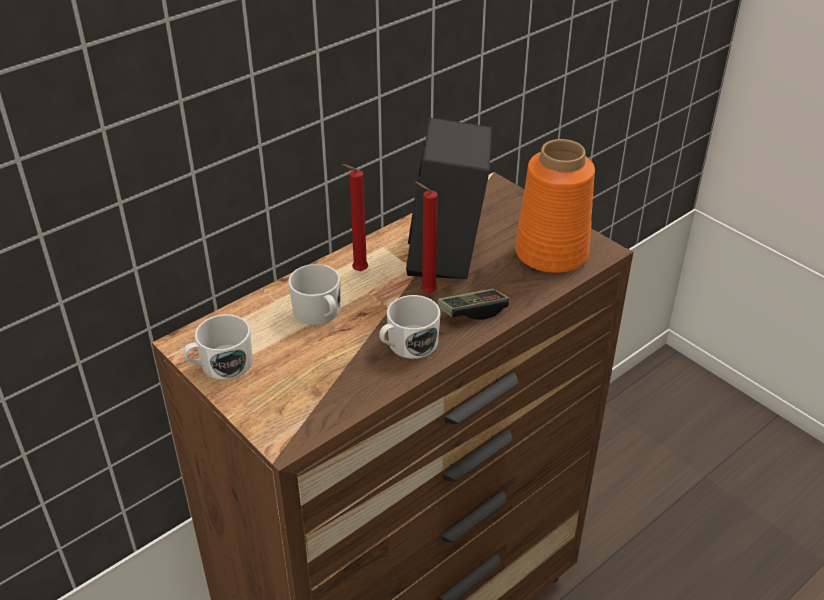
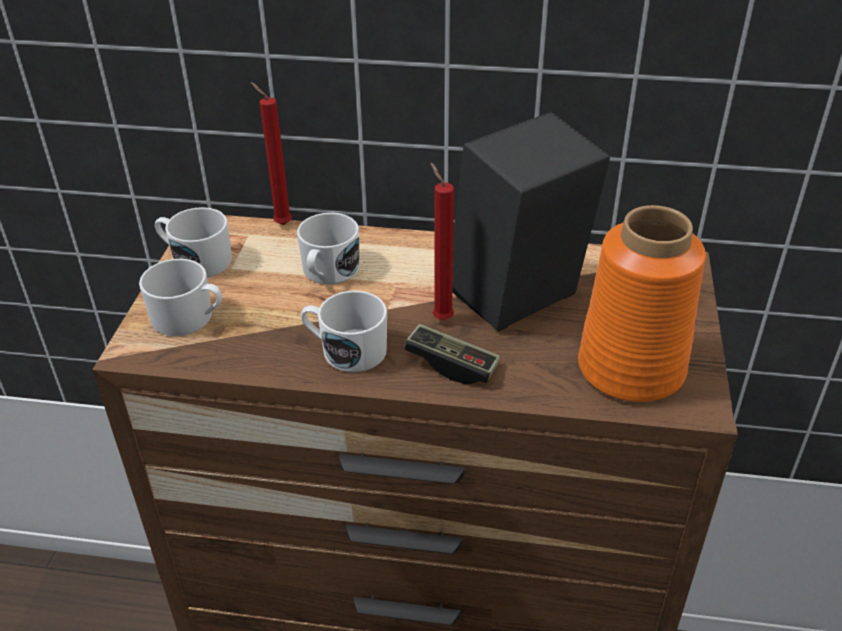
camera: 50 degrees right, 0 degrees up
(284, 398) = (189, 318): none -> white mug
(357, 271) = (416, 259): red candle -> red candle (280, 224)

